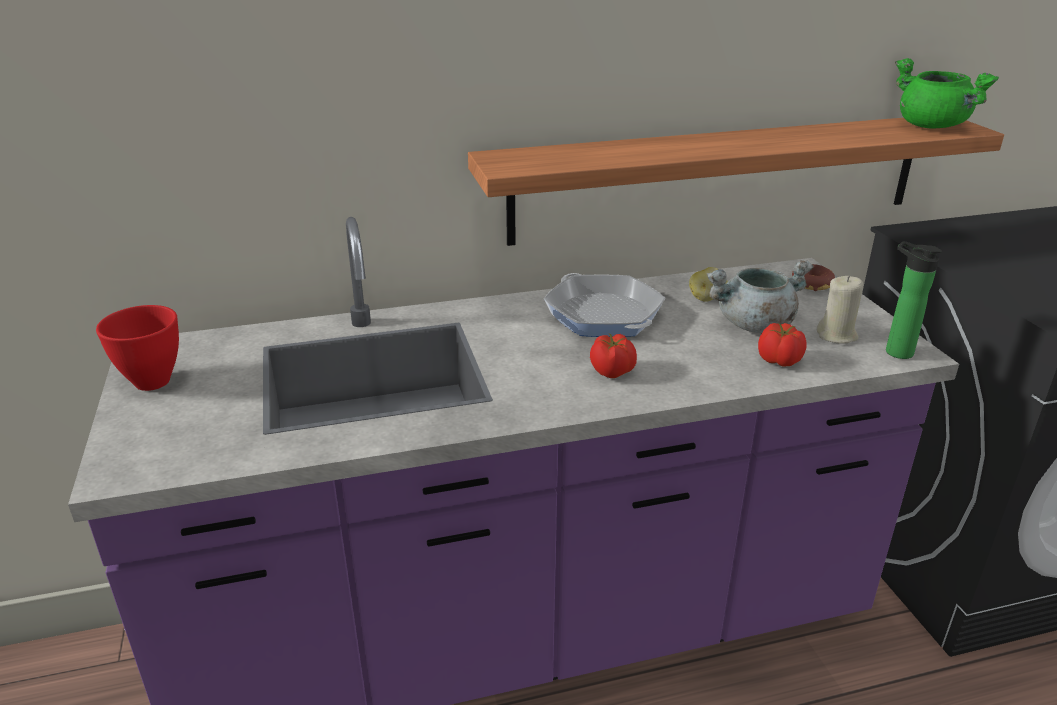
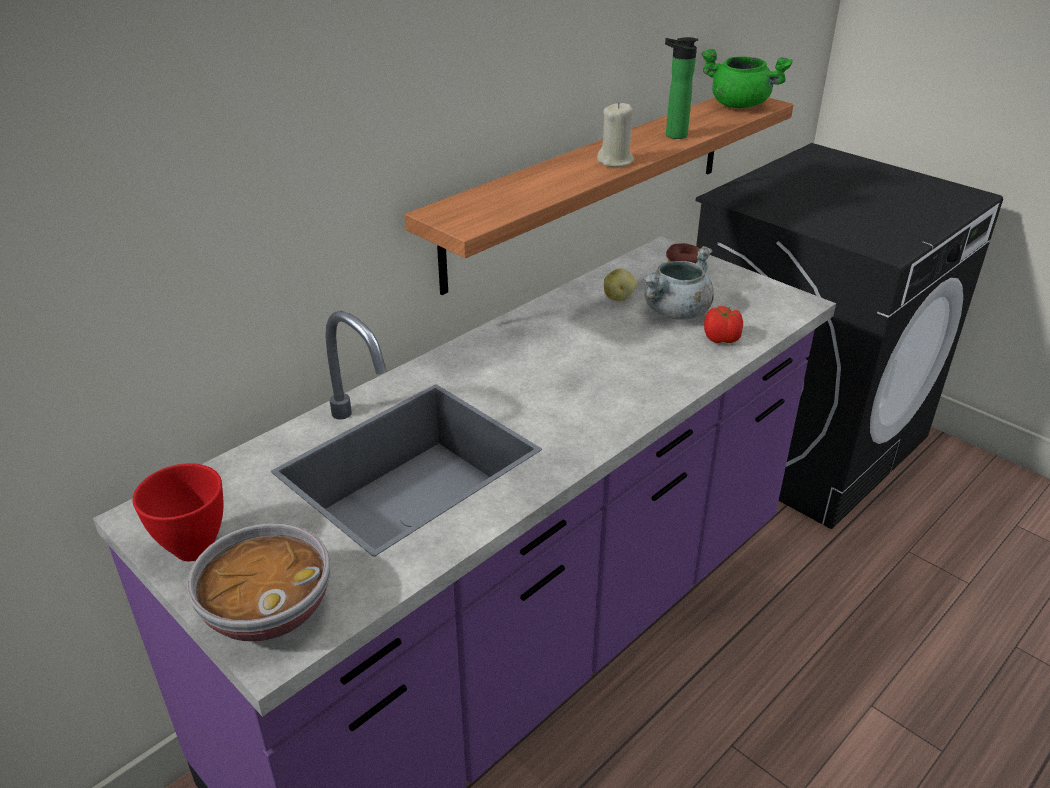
camera: 30 degrees left, 5 degrees up
(147, 443) = (267, 610): none -> bowl
(603, 314) = (552, 337): frying pan -> none
(612, 372) = (611, 389): tomato -> none
(837, 335) = (740, 303): beige candle -> beige candle (615, 161)
(894, 351) = (789, 305): bottle -> bottle (672, 135)

